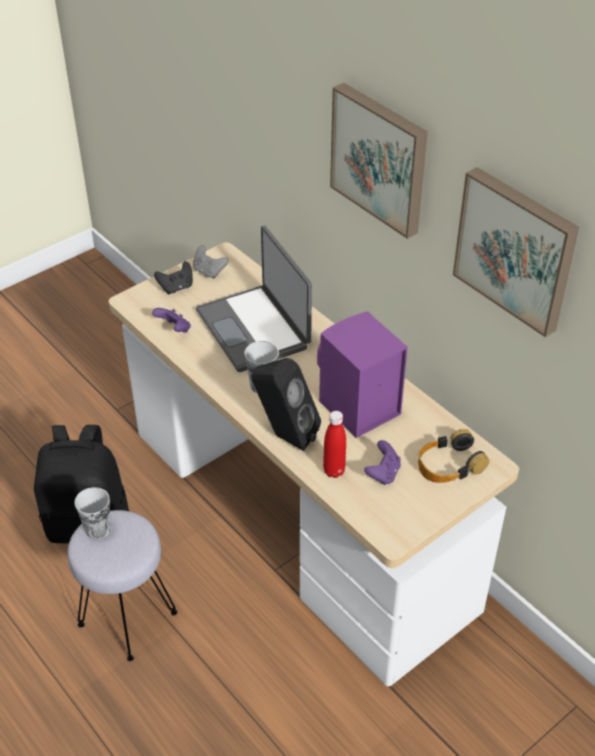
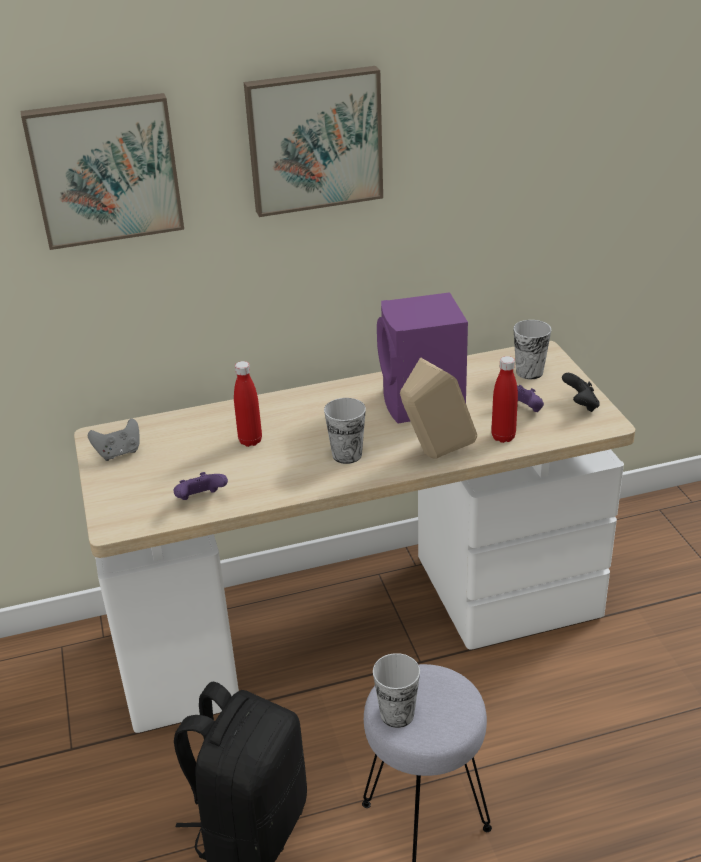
camera: 65 degrees left, 10 degrees down
(176, 287) = (124, 483): black game controller -> black game controller (580, 405)
(255, 329) = (250, 441): laptop -> red bottle
(284, 436) = (434, 456): black speaker -> beige speaker
(449, 465) = (529, 372): headphones -> cup
(516, 249) = (502, 121): picture -> picture (105, 169)

